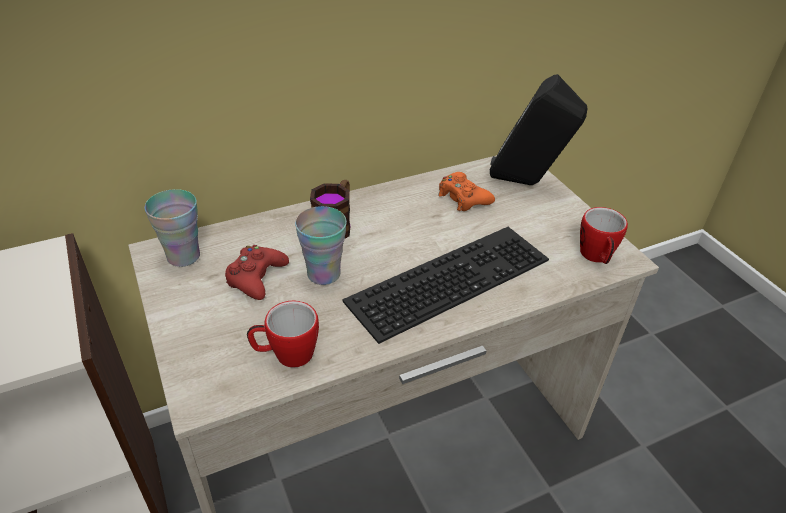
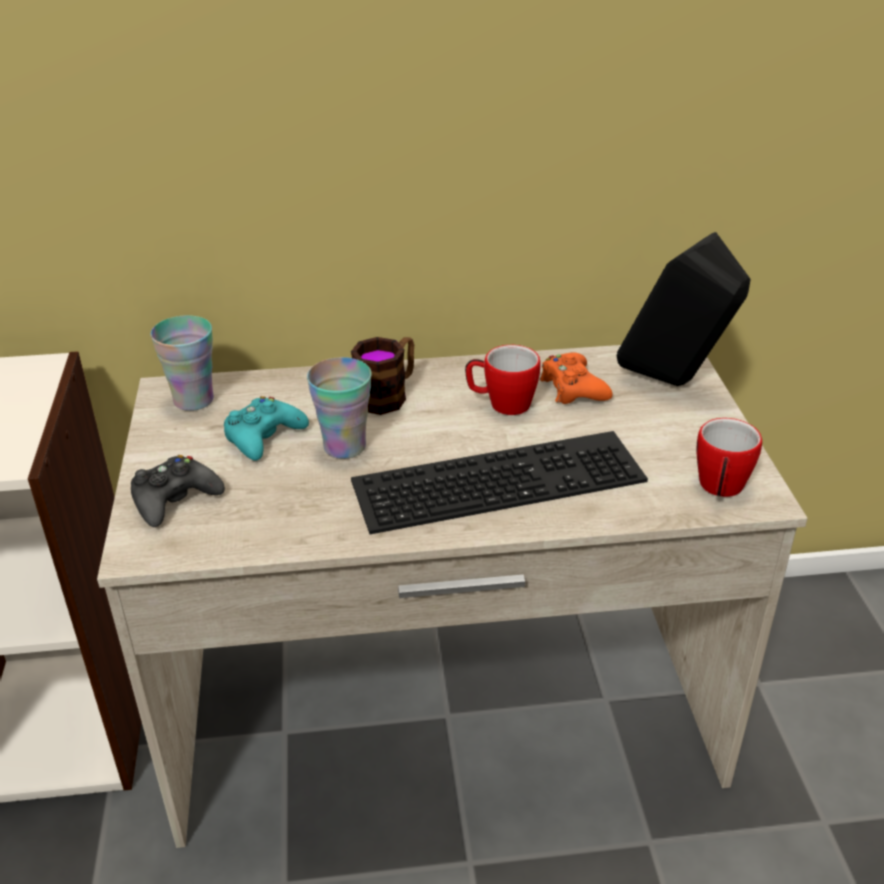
camera: 20 degrees right, 5 degrees down
(209, 347) = (175, 499): none -> black game controller
(256, 278) = (263, 437): red game controller -> turquoise game controller
(286, 355) = (255, 524): mug -> mug (501, 404)

